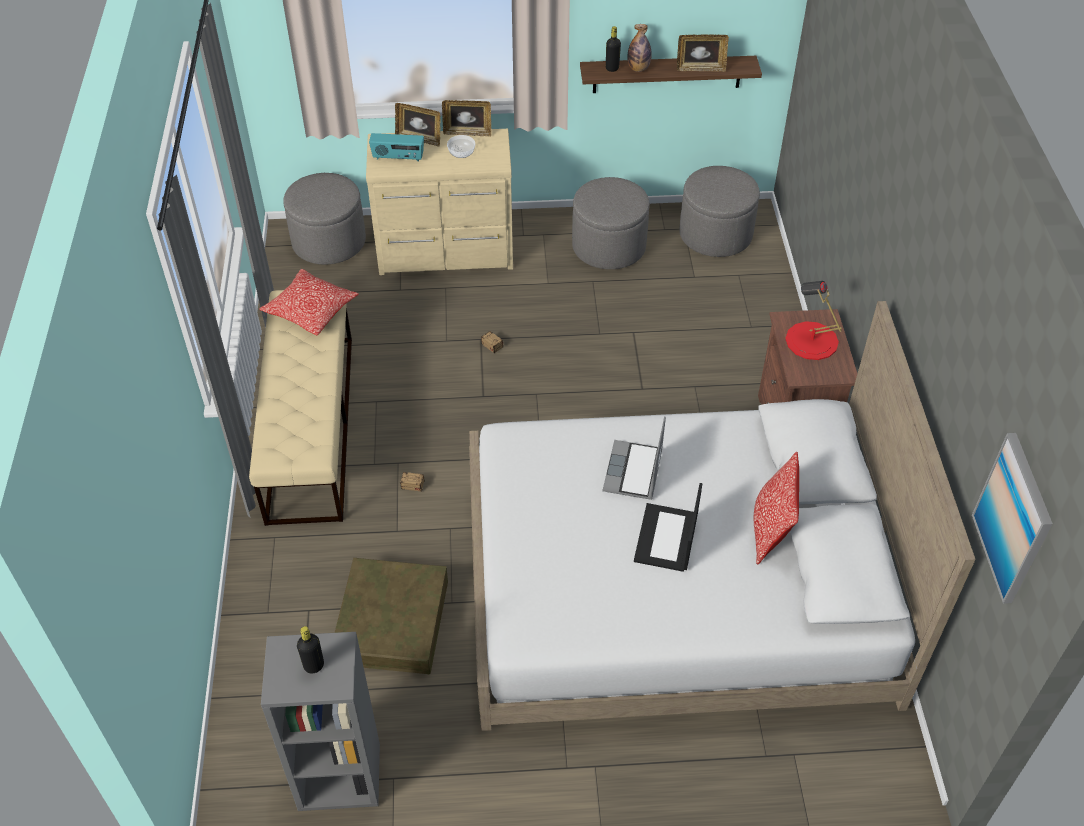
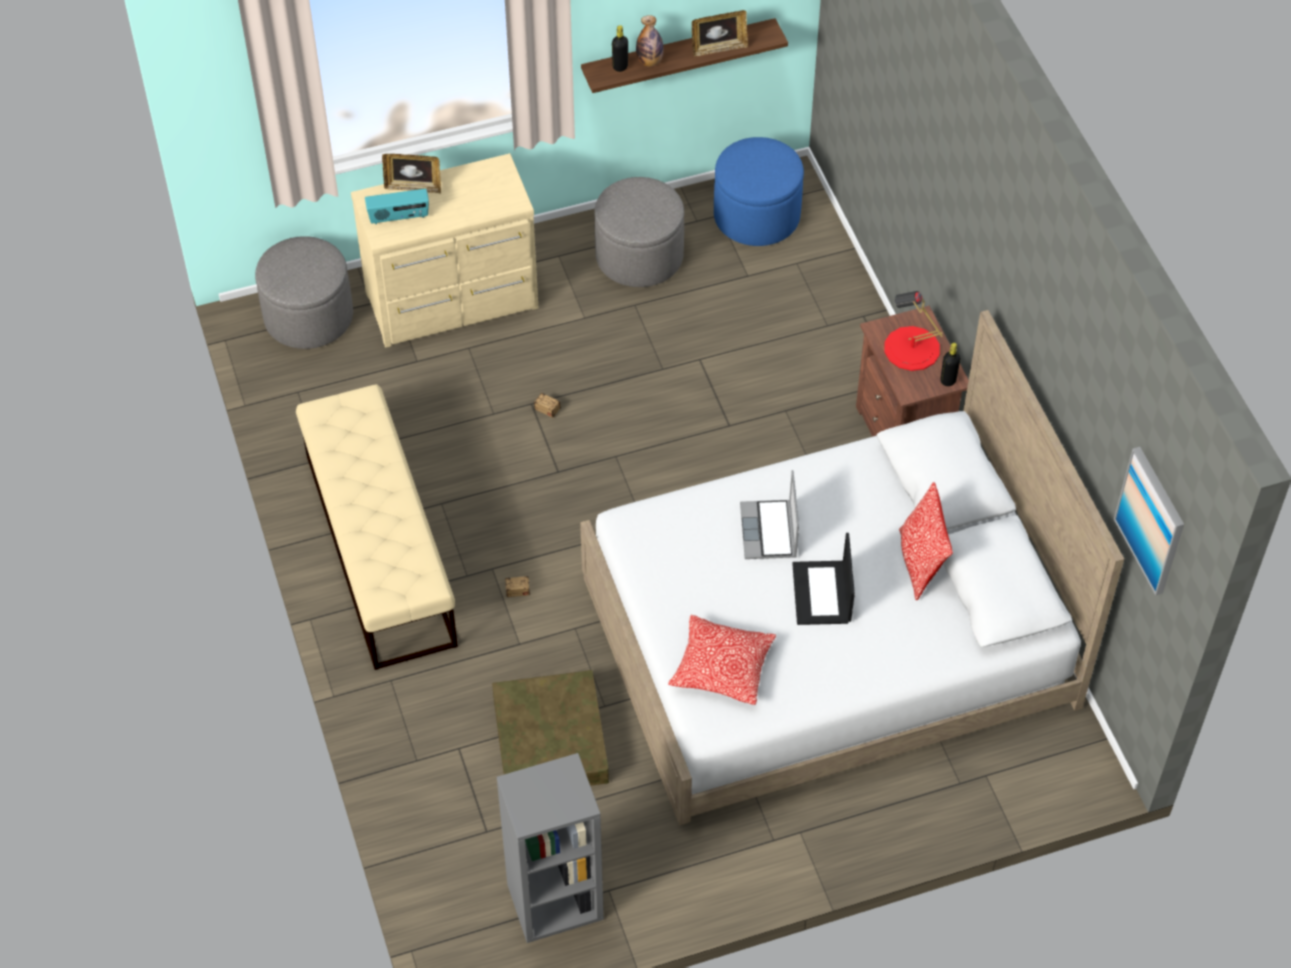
camera: 15 degrees left, 5 degrees up
(311, 310) = (354, 420): pillow -> pillow (722, 668)
(314, 665) = (552, 792): black bottle -> black bottle (948, 380)
(461, 152) = (468, 195): bowl -> none
(467, 132) = (466, 168): picture frame -> none
(715, 234) = (756, 216): grey ottoman -> blue ottoman

